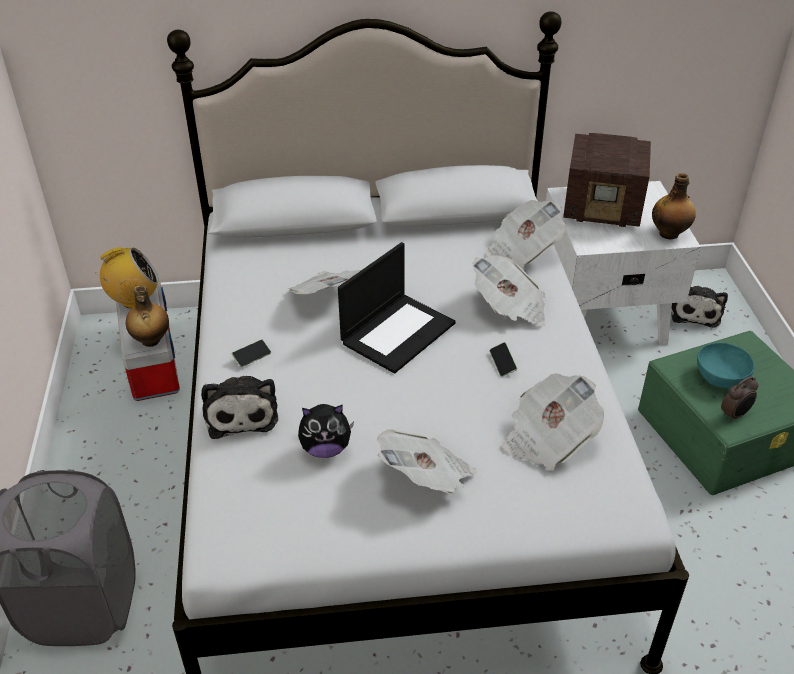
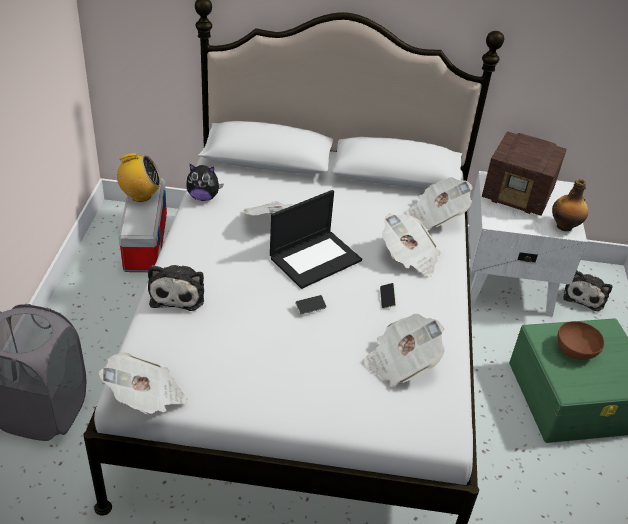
camera: 10 degrees right, 0 degrees up
(151, 341) = (143, 228): bottle -> none
(252, 357) = (200, 254): phone -> phone (310, 307)
(325, 448) = (230, 332): plush toy -> plush toy (203, 197)
(427, 478) = (297, 371): newspaper -> newspaper (146, 398)
(720, 377) = (576, 350): turquoise bowl -> brown bowl
(735, 415) = (576, 382): alarm clock -> none

